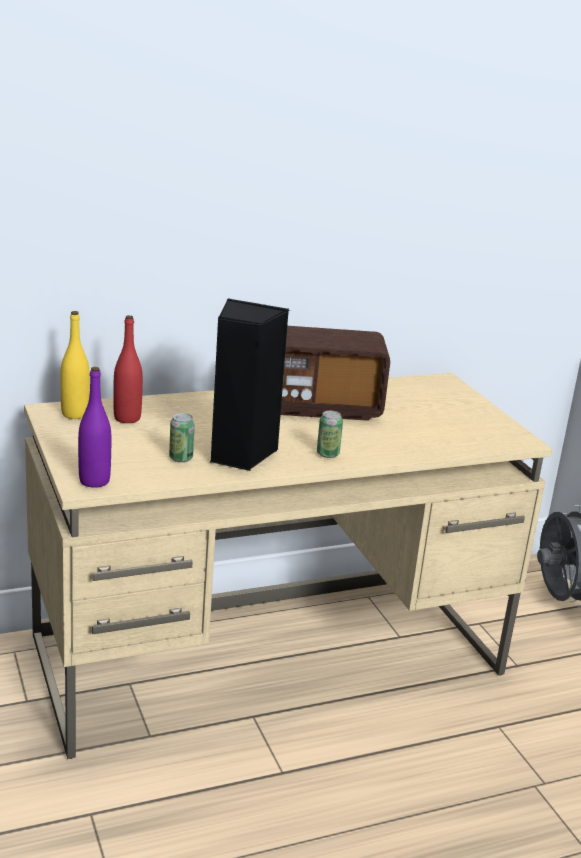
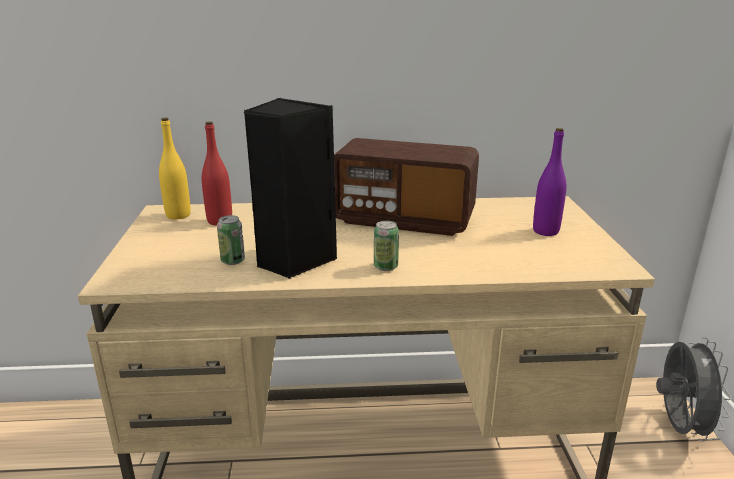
camera: 20 degrees right, 0 degrees up
(94, 481) = (128, 277): purple bottle -> purple bottle (545, 231)

